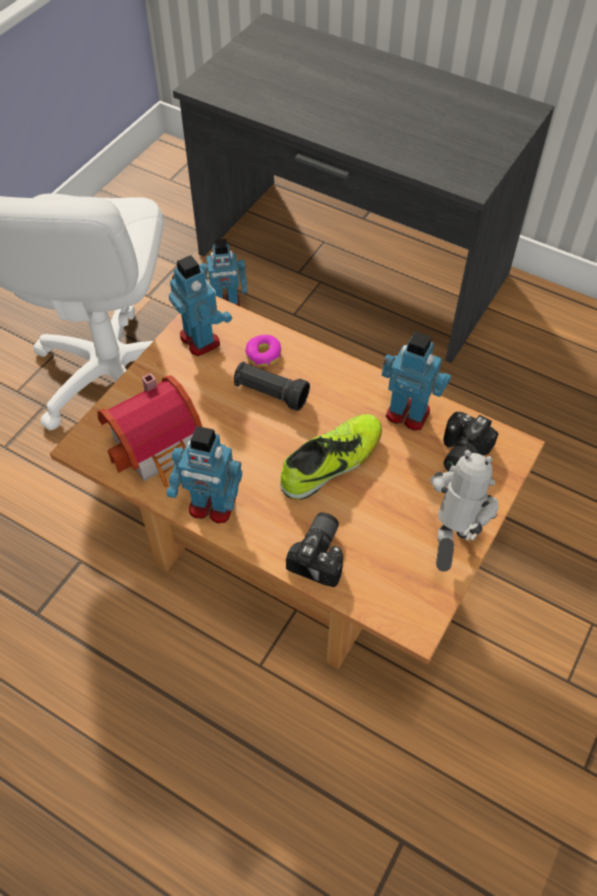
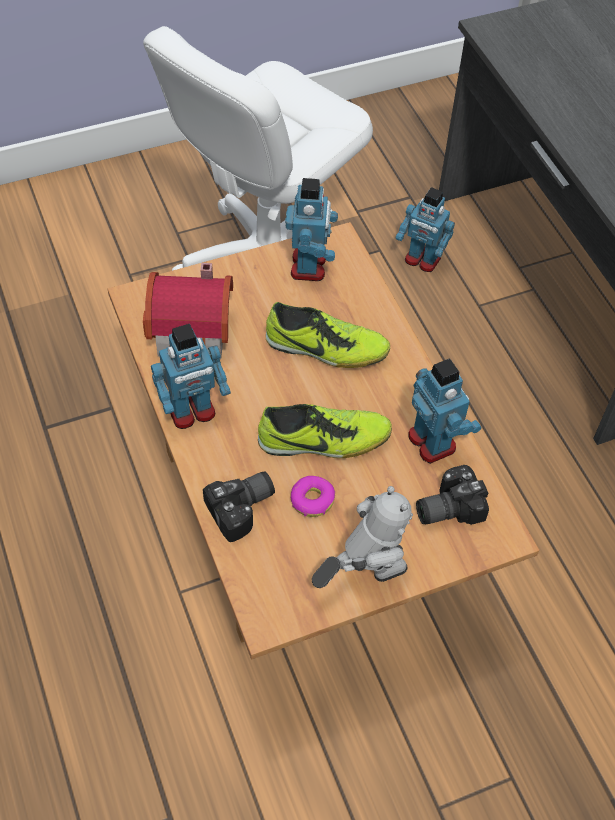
camera: 35 degrees right, 0 degrees up
(211, 506) = (192, 411): toy robot -> toy robot turned 75 degrees counterclockwise
(263, 355) = (351, 311): donut -> donut (312, 500)
(270, 393) = (326, 348): black flashlight -> shoe

